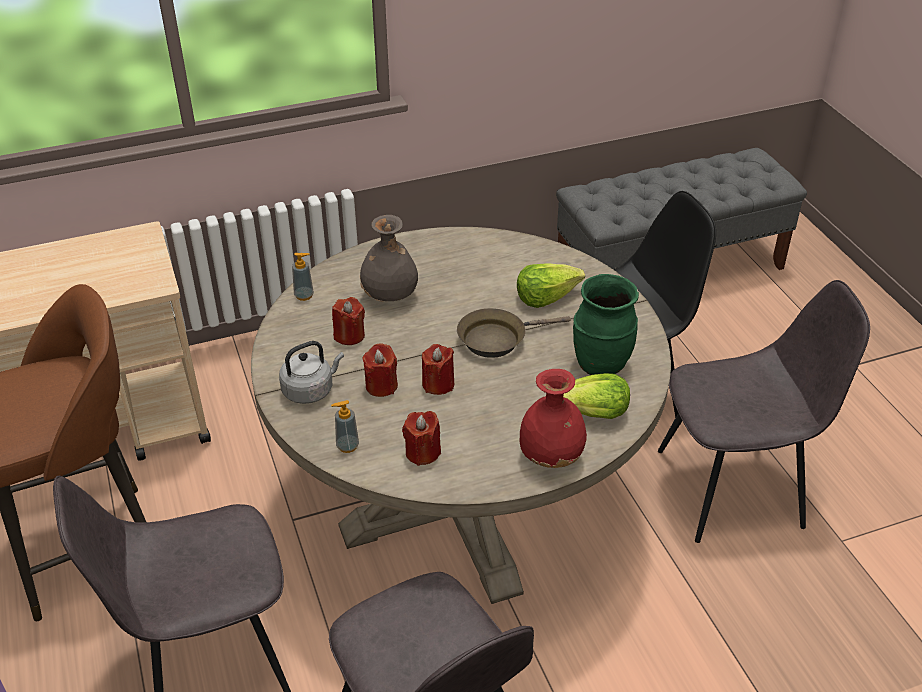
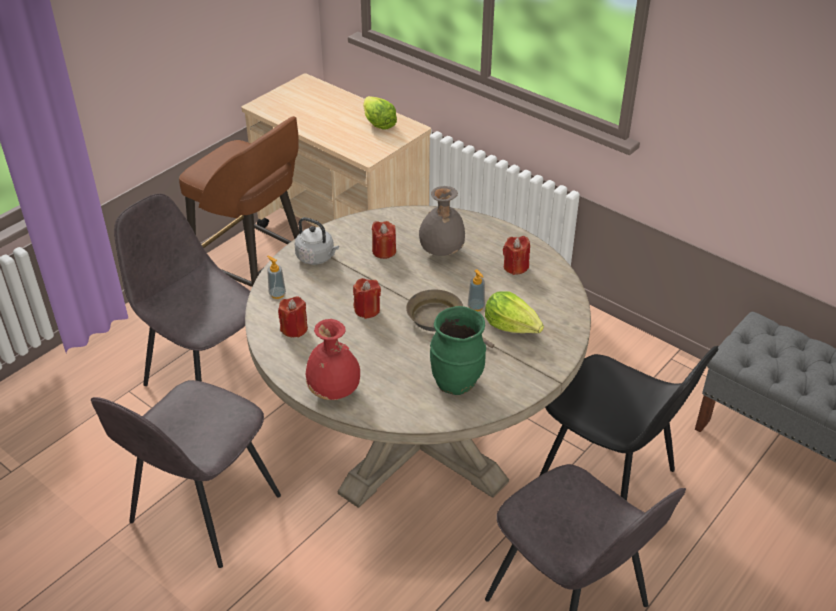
camera: 60 degrees right, 0 degrees up
(304, 295) = (408, 215): soap dispenser -> soap dispenser (476, 307)
(381, 386) = (345, 285): red candle -> red candle (515, 267)
(592, 413) = (396, 397): lettuce -> lettuce (378, 123)

